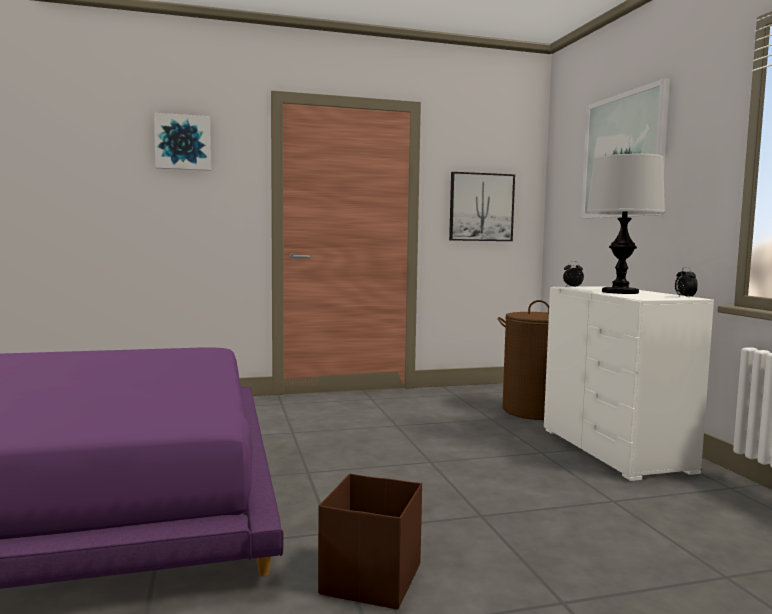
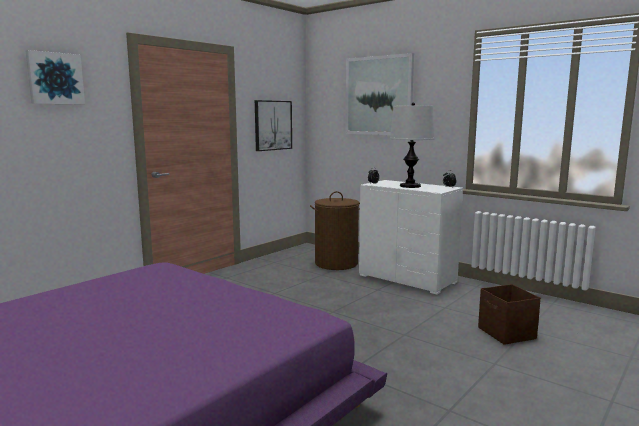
camera: 35 degrees left, 5 degrees up
(370, 580) = (410, 386): brown storage box -> brown storage box (506, 333)

